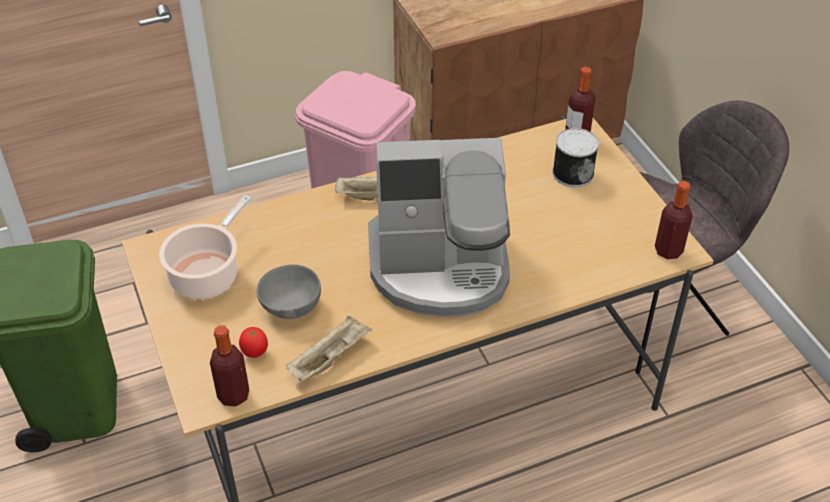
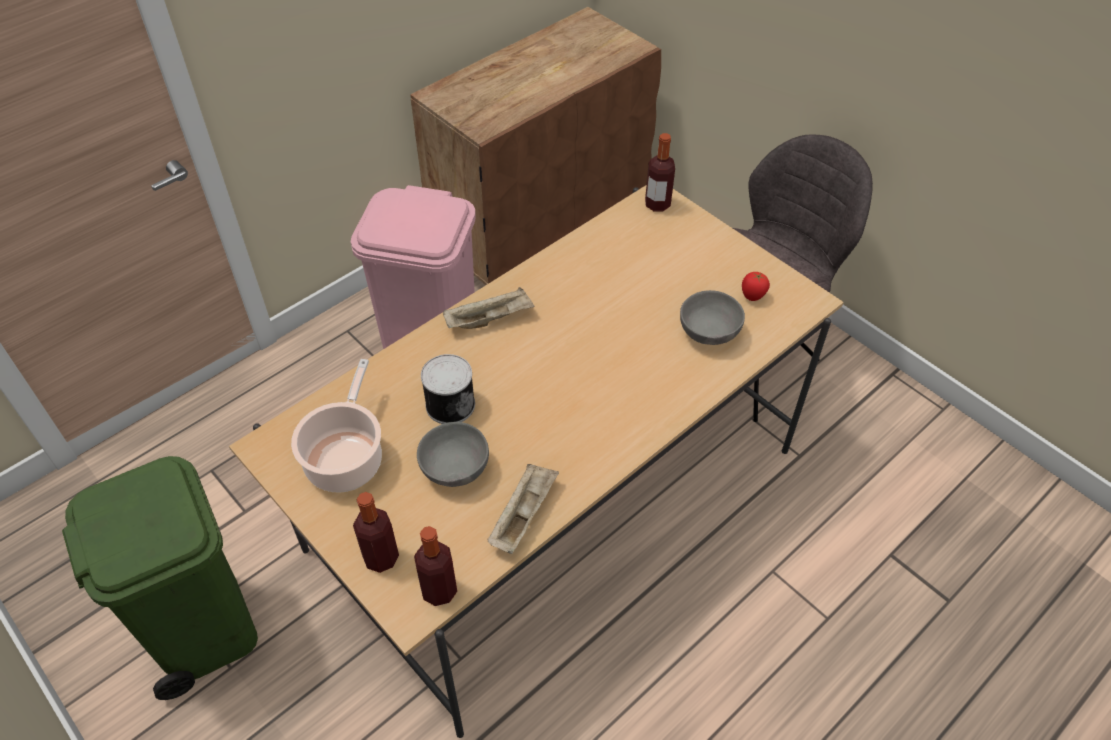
camera: 20 degrees left, 5 degrees up
(255, 353) = (440, 534): tomato -> tomato (752, 297)
(440, 267) = (590, 381): coffee machine -> none
(568, 256) = (708, 334): none -> grey bowl
(572, 172) = (671, 245): can -> can (449, 404)
(668, 250) = (798, 303): bottle -> bottle (381, 557)

